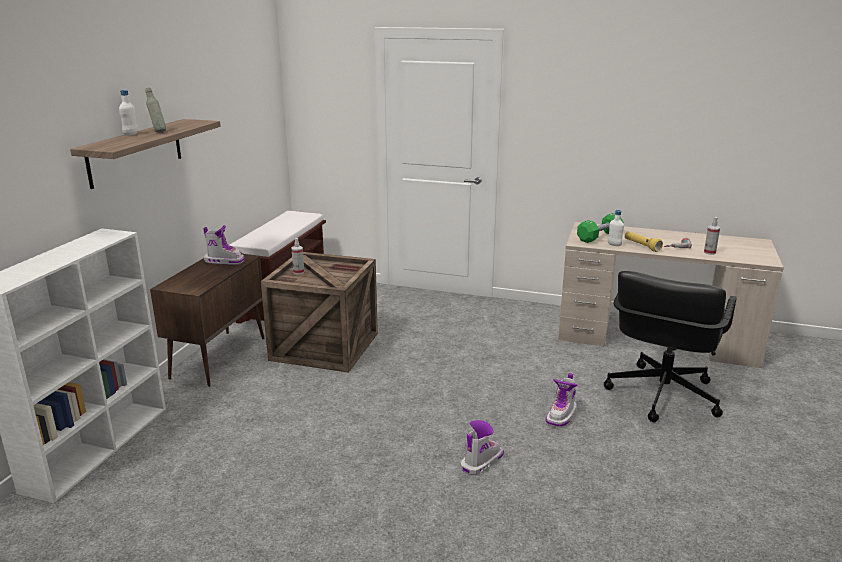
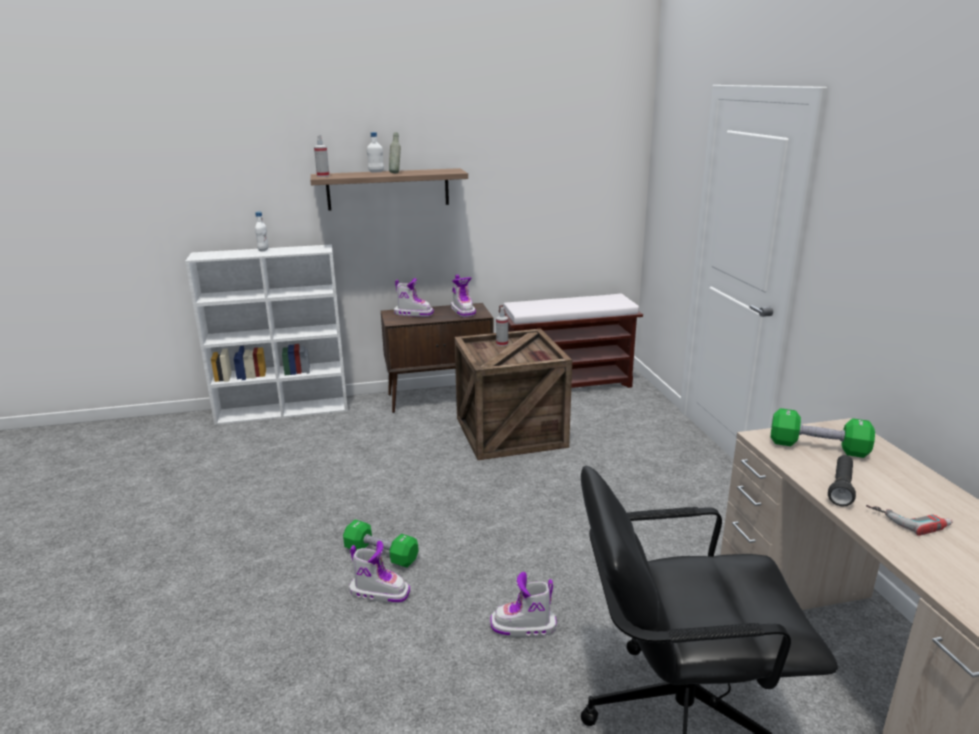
camera: 60 degrees right, 0 degrees up
(190, 278) = (413, 313): none -> boot
(434, 450) = (381, 554): none -> green dumbbell
(614, 245) = (804, 465): white bottle -> white bottle (263, 250)
(641, 246) = (841, 488): yellow flashlight -> black flashlight
(709, 252) = (935, 560): spray bottle -> spray bottle (323, 176)

